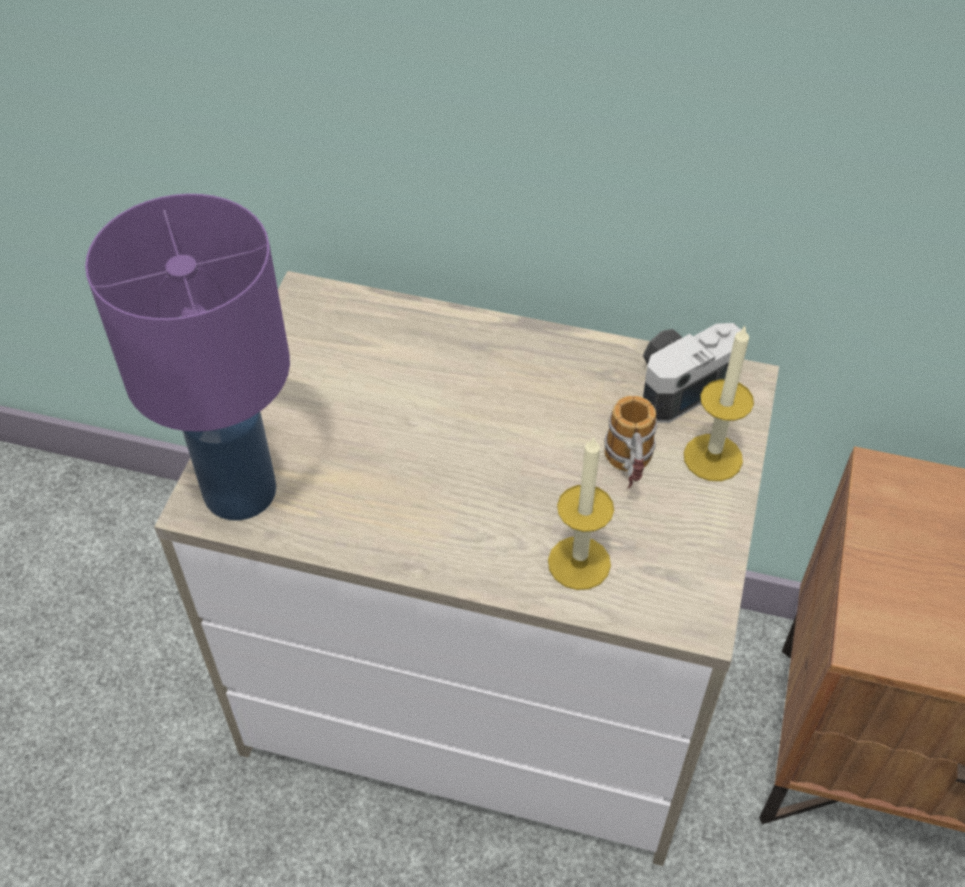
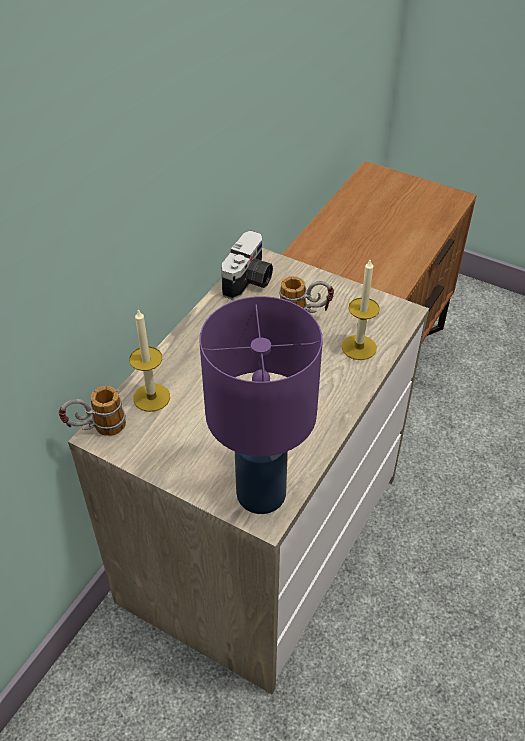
camera: 75 degrees left, 5 degrees down
(312, 291) = (96, 430): none -> mug
(679, 382) = (250, 281): camera -> camera turned 135 degrees counterclockwise
(713, 457) = (305, 282): candle -> candle (151, 397)

